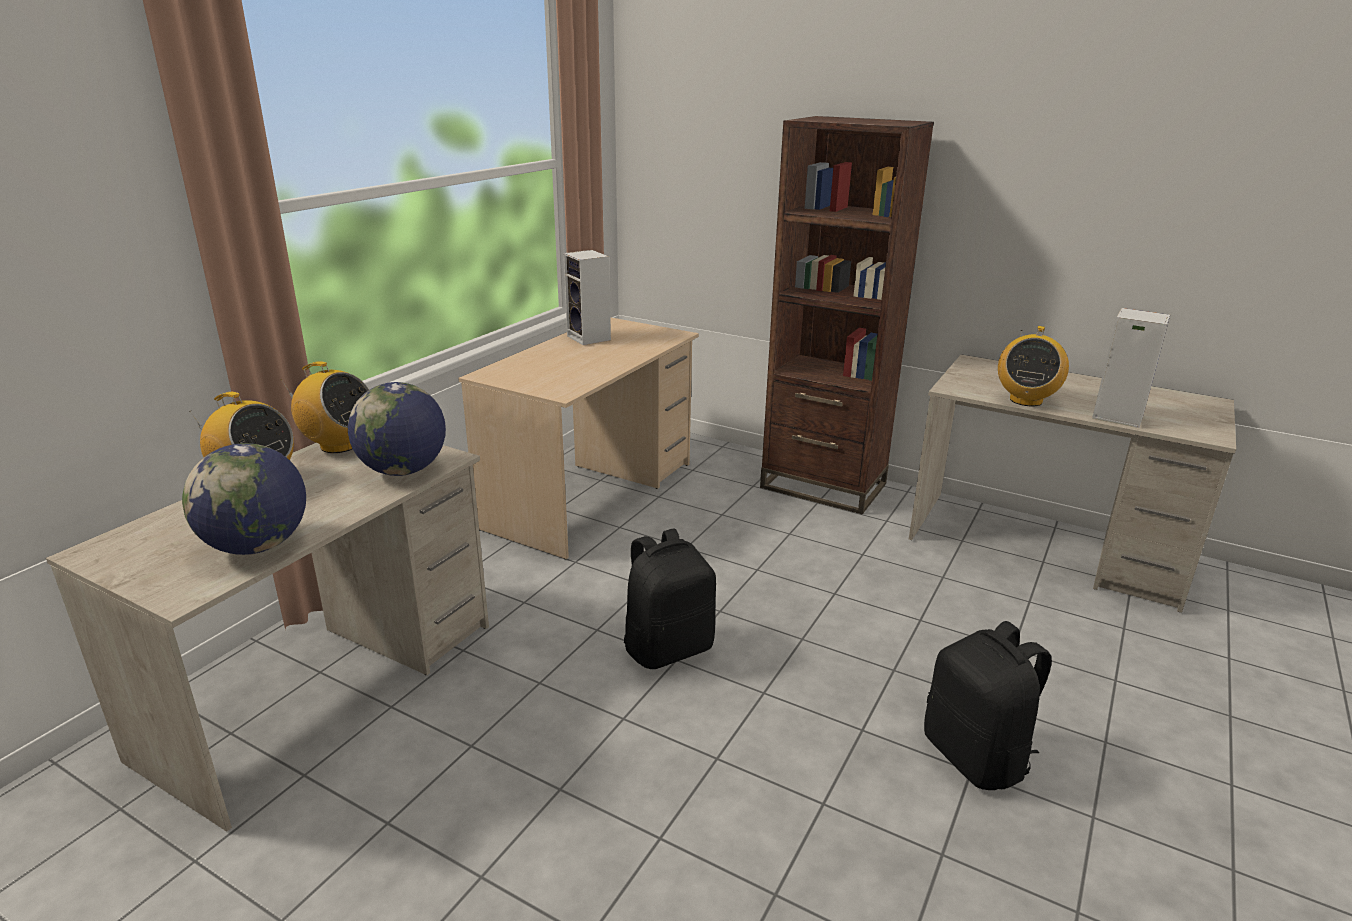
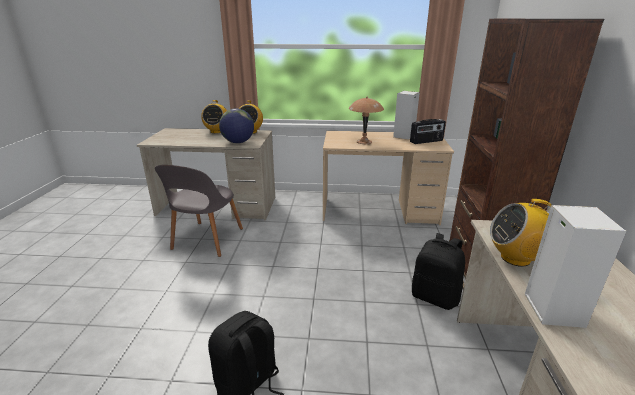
camera: 65 degrees right, 0 degrees up
(257, 546) = (178, 141): globe -> none
(489, 737) = (206, 240): none -> grey chair
(578, 368) = (364, 142): none -> brown table lamp
(636, 334) = (426, 141): none -> radio
(668, 648) = (279, 262): black backpack -> black backpack (435, 297)

